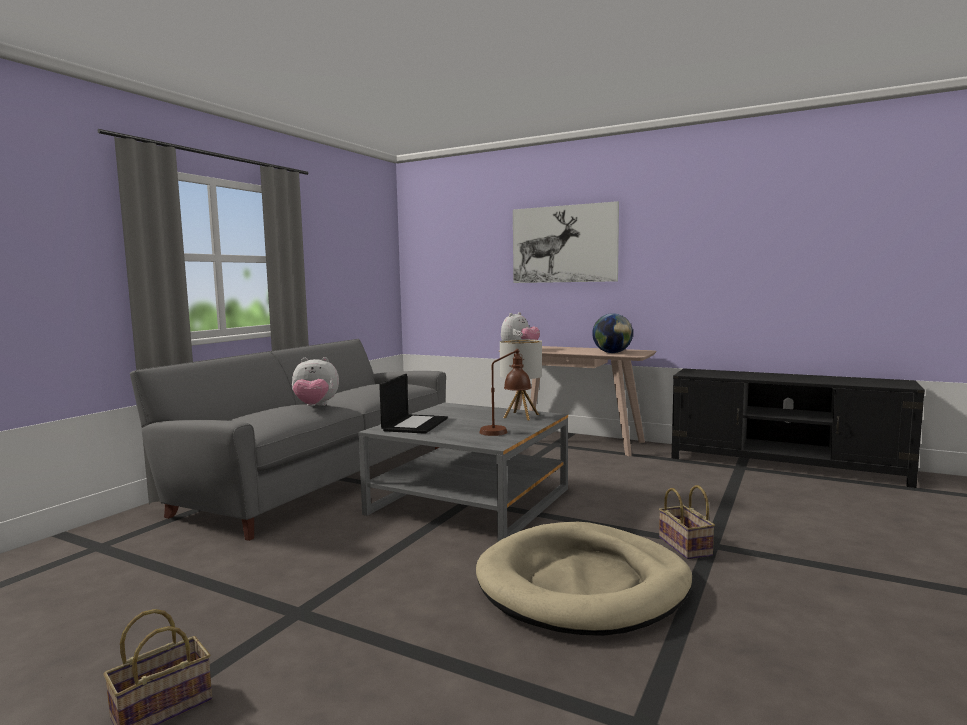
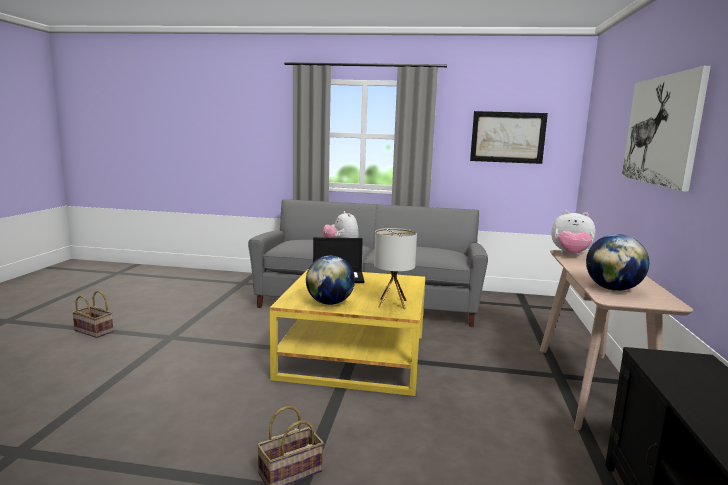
camera: 70 degrees right, 5 degrees up
(353, 258) = (507, 137): none -> picture
(470, 501) = (354, 356): grey coffee table -> yellow coffee table
(505, 431) = (329, 303): brown table lamp -> globe
(583, 584) = (203, 419): beige dog bed -> none

